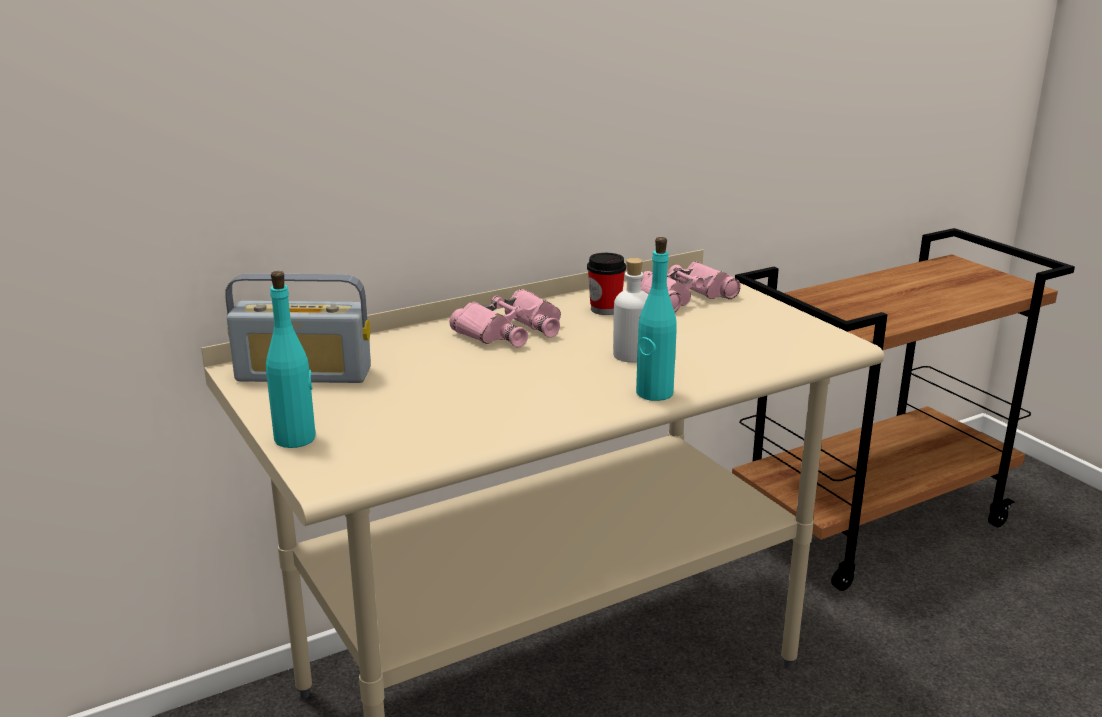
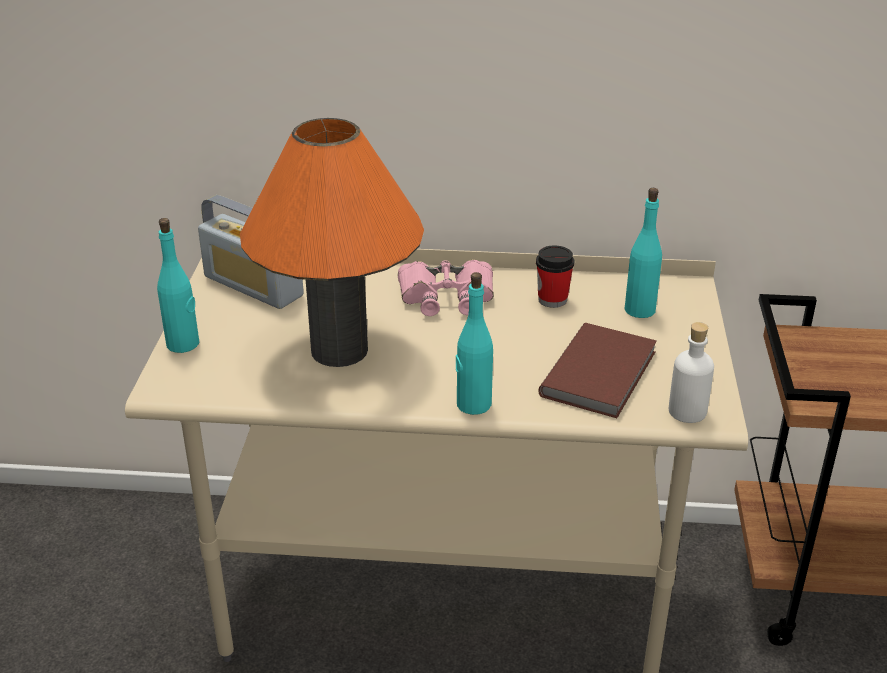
camera: 35 degrees right, 10 degrees up
(471, 394) = (339, 350): none -> orange table lamp
(631, 355) = (508, 357): white bottle -> white bottle (687, 411)
(683, 297) = (639, 309): pink binoculars -> turquoise bottle
(721, 342) = (602, 373): none -> brown book

